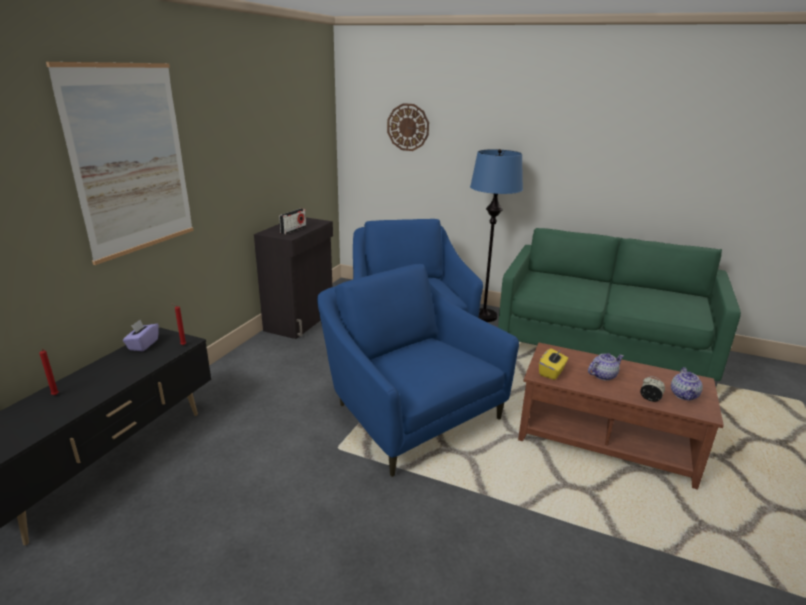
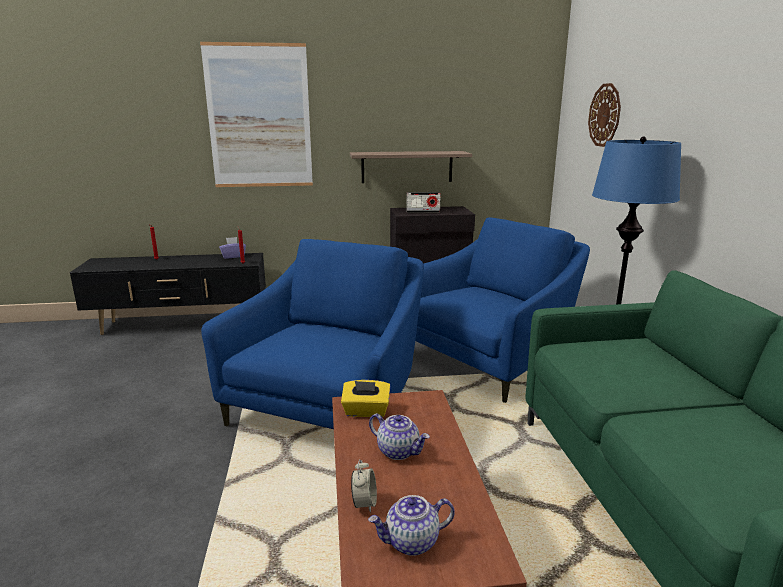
camera: 60 degrees right, 5 degrees down
(259, 189) = (407, 167): none -> shelf

